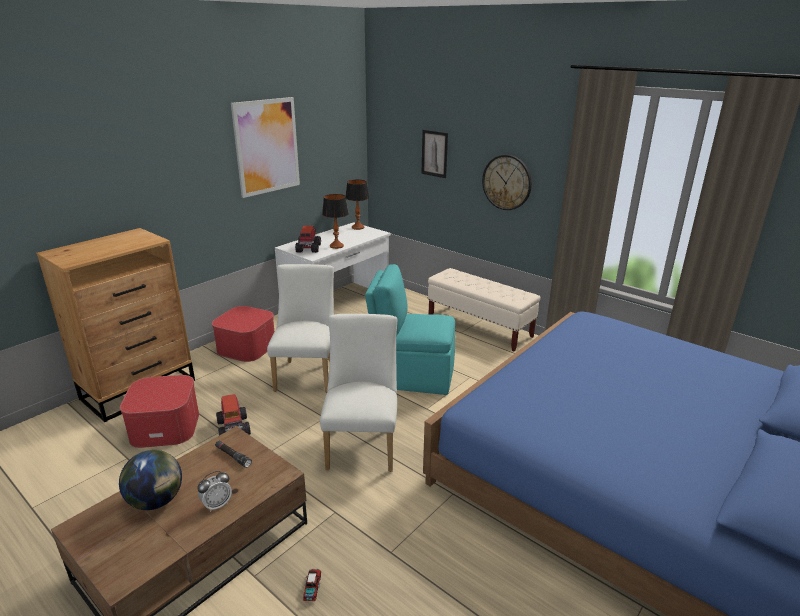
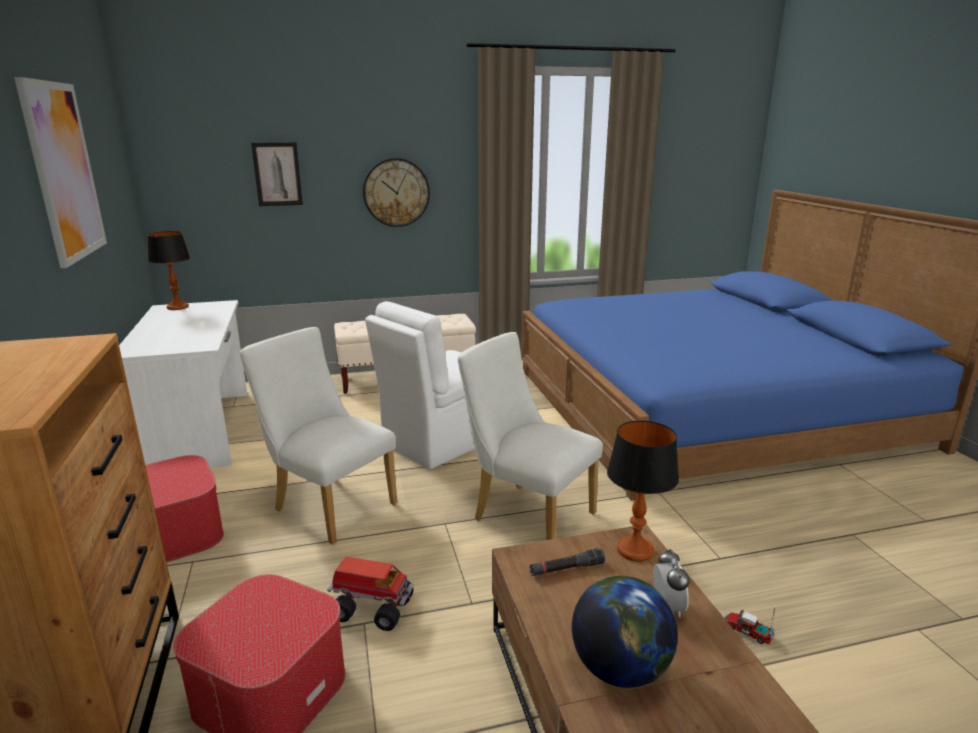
camera: 55 degrees left, 5 degrees down
(308, 249) = (172, 343): toy truck -> none
(336, 246) = (206, 328): table lamp -> table lamp (634, 550)
(412, 376) = (439, 441): turquoise chair -> white chair

